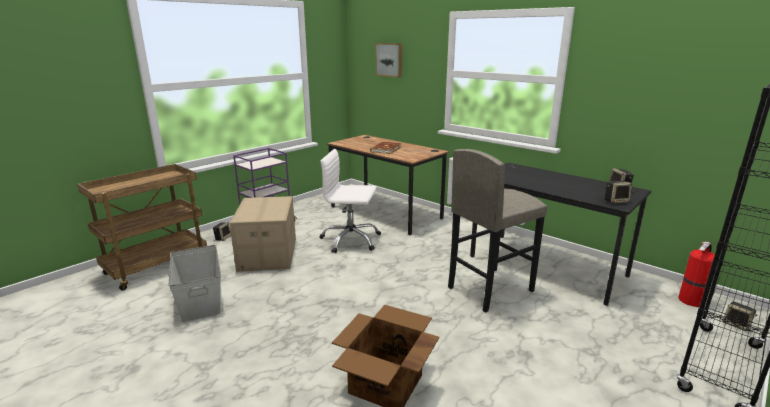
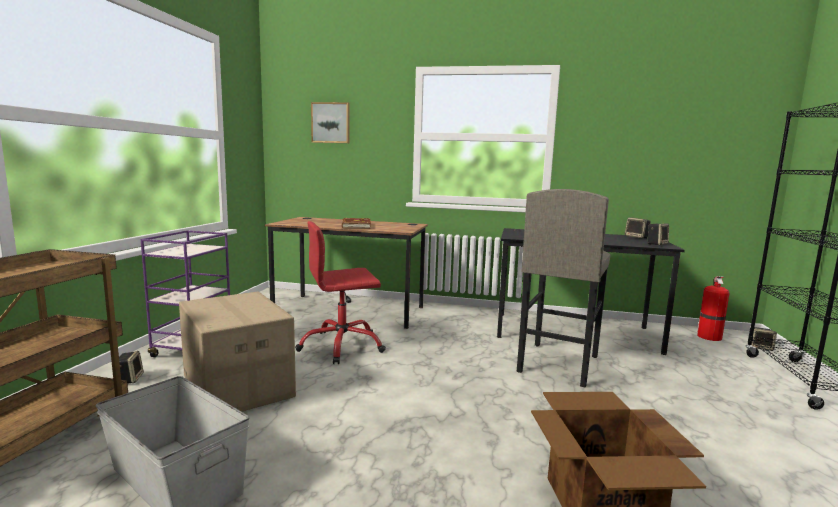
camera: 30 degrees left, 10 degrees down
(350, 240) = (341, 346): white office chair -> red office chair

